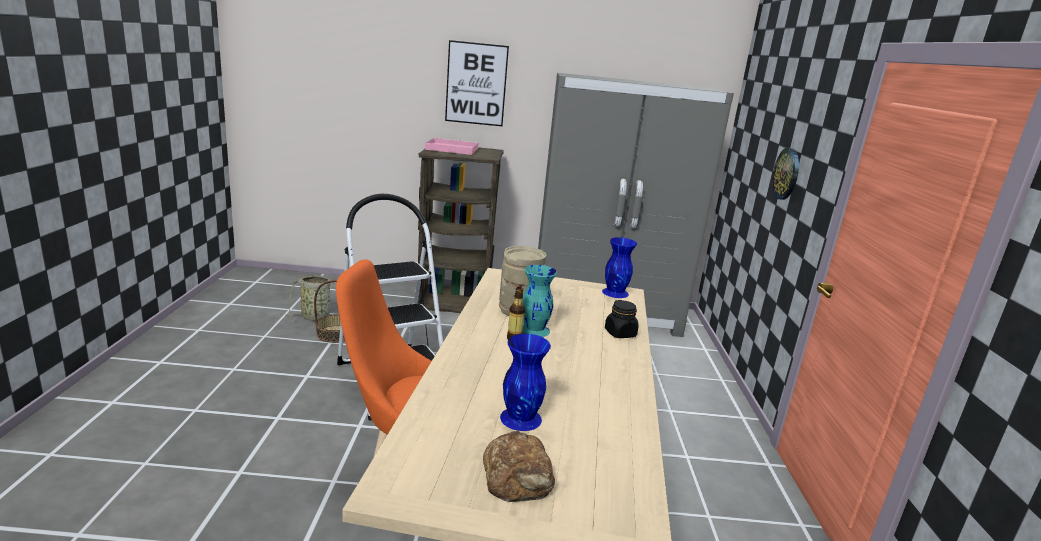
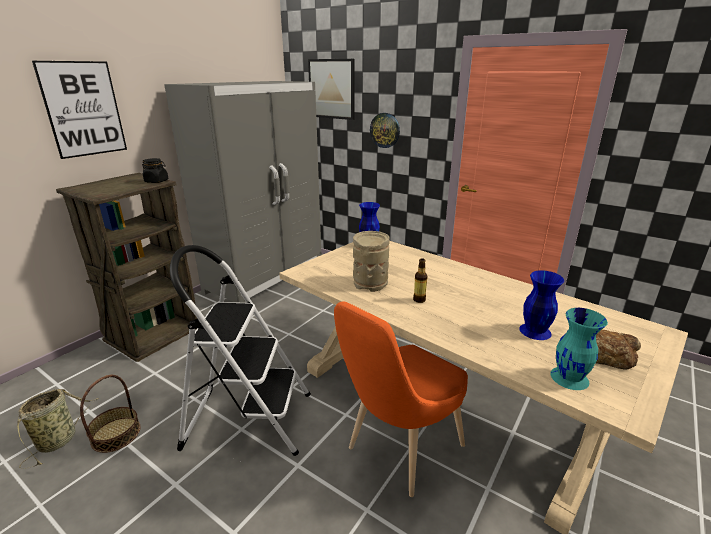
camera: 55 degrees left, 5 degrees up
(450, 149) = (102, 187): pink tray -> none
(534, 330) = (409, 288): turquoise vase -> turquoise vase (570, 378)
(620, 333) = (431, 262): black jar -> black jar (156, 181)
(764, 107) = (332, 89): none -> picture

